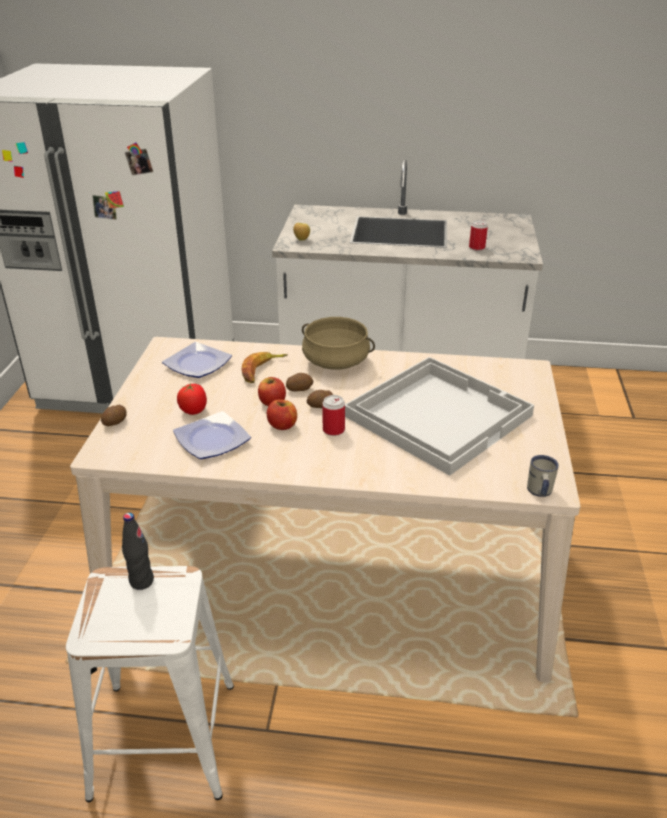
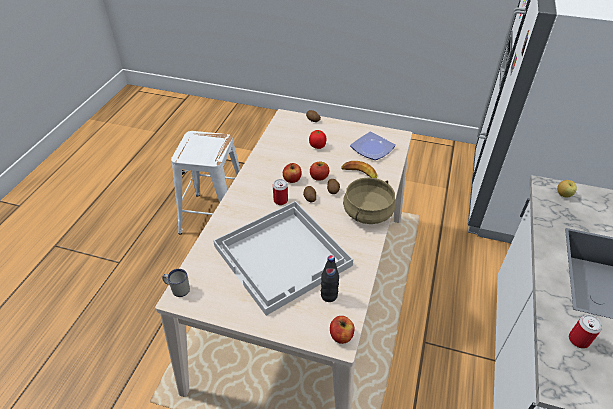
camera: 100 degrees right, 10 degrees up
(141, 581) = (217, 148): black bottle -> black bottle (329, 296)
(210, 440) = (286, 151): plate -> none
(524, 368) = (341, 335): none -> apple

